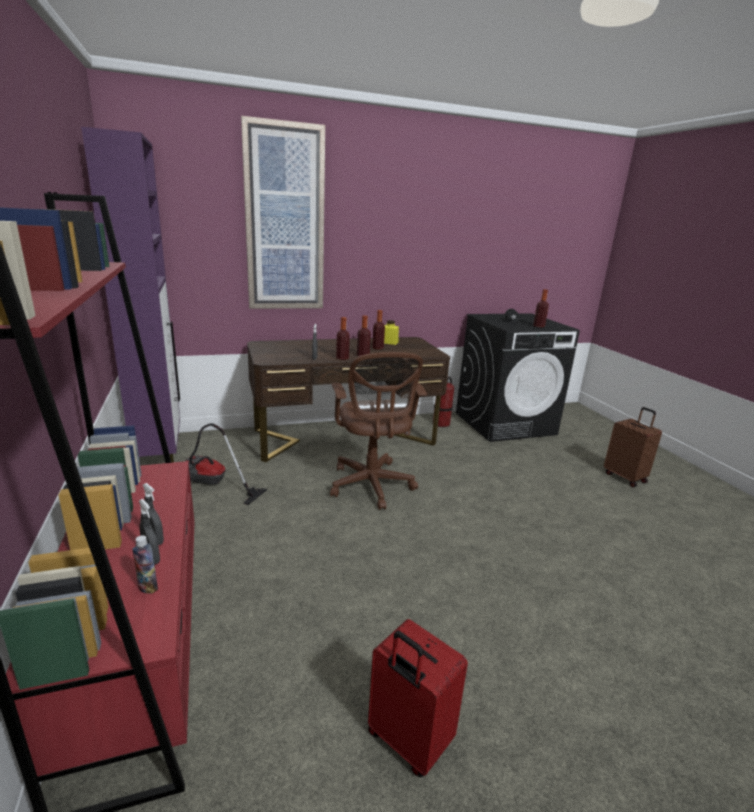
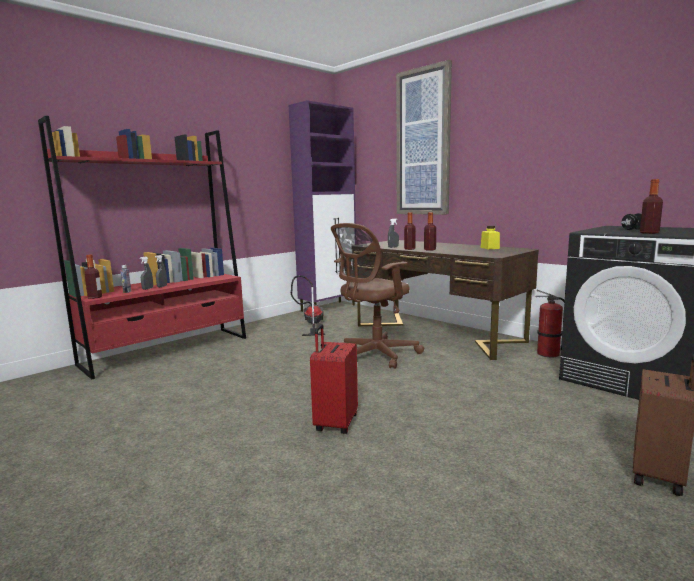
camera: 65 degrees right, 10 degrees down
(377, 348) = (462, 249): bottle -> bottle (95, 297)
(407, 741) = (123, 416): red suitcase -> red suitcase (335, 423)

